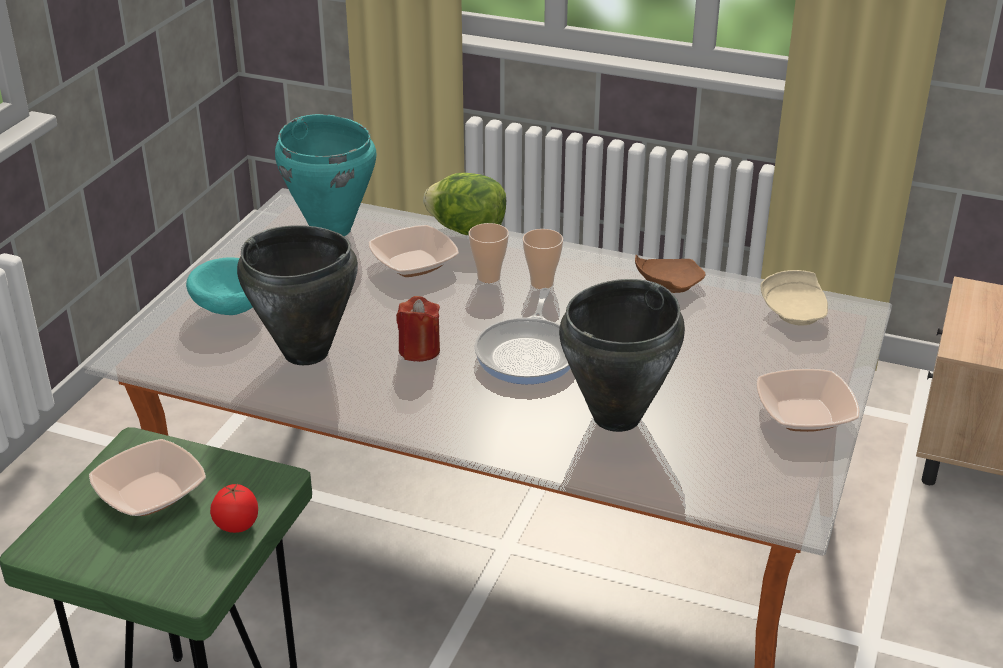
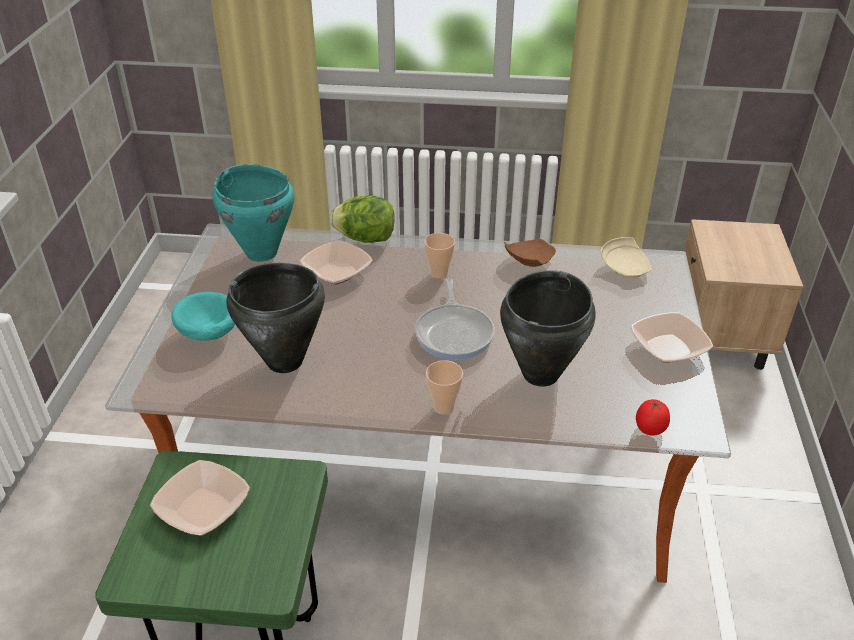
camera: 15 degrees left, 5 degrees up
(236, 526) = (286, 523): tomato -> tomato (649, 430)
(419, 350) = (372, 344): red candle -> none
(488, 277) = (398, 274): cup -> cup (443, 407)

